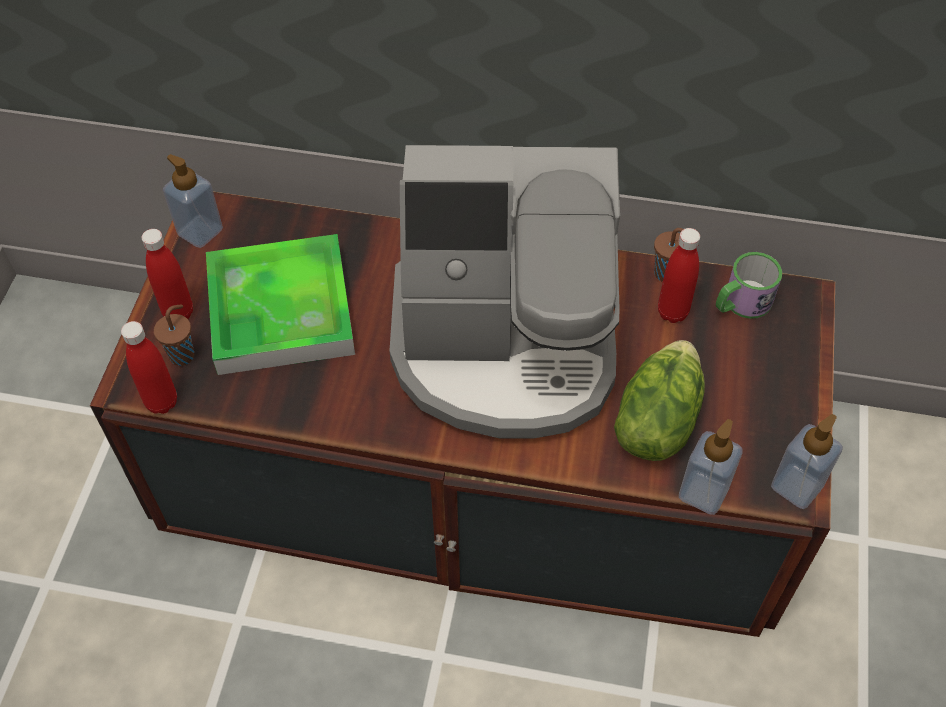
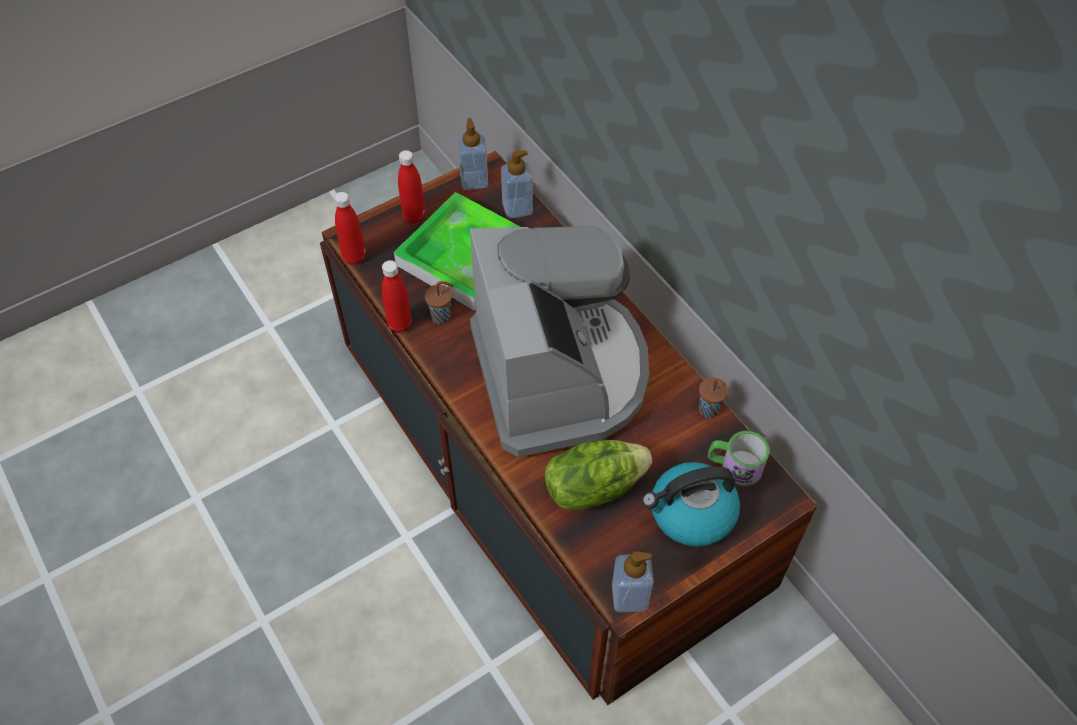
camera: 45 degrees right, 0 degrees up
(183, 354) = (391, 241): brown cup -> brown cup (442, 316)
(505, 347) = (559, 374): coffee machine -> coffee machine turned 150 degrees counterclockwise
(672, 312) = (683, 435): red bottle -> red bottle (400, 324)
(703, 492) = (570, 549): soap dispenser -> soap dispenser (517, 208)
(757, 373) = (690, 514): none -> kettle

